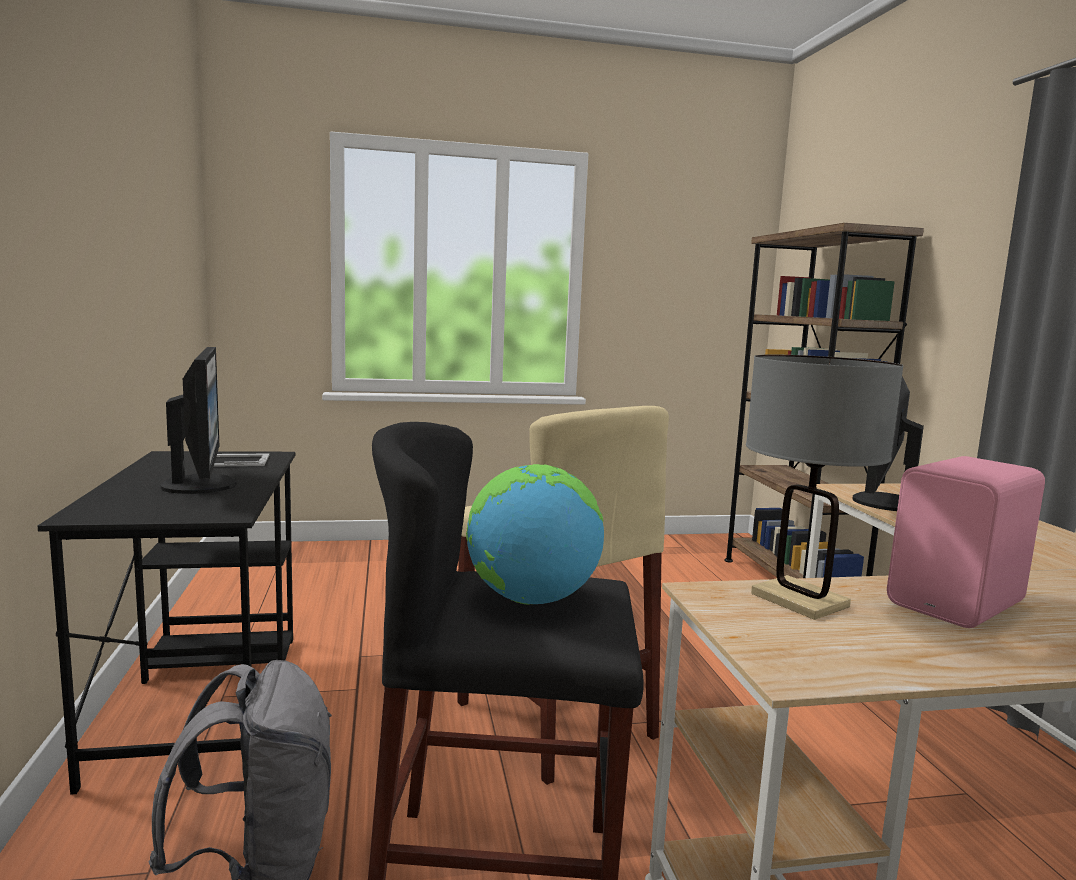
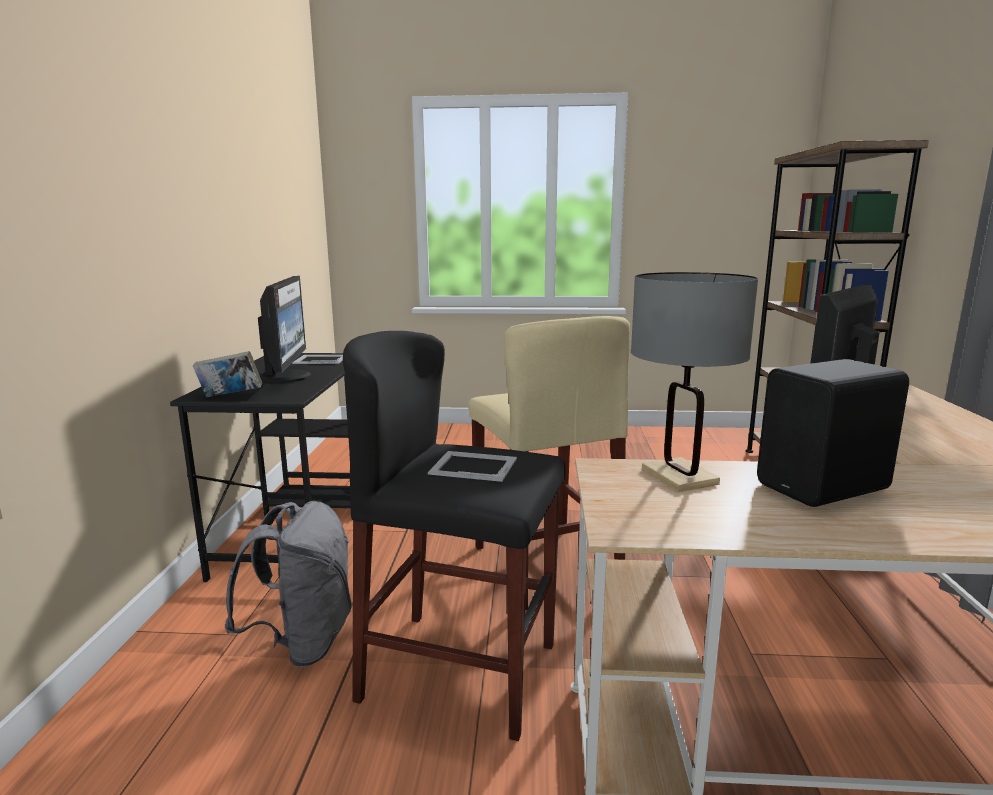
camera: 15 degrees right, 5 degrees up
(133, 515) = (230, 397): none -> book
(531, 599) = (472, 466): globe -> picture frame
(959, 604) = (826, 488): pink speaker -> black speaker

